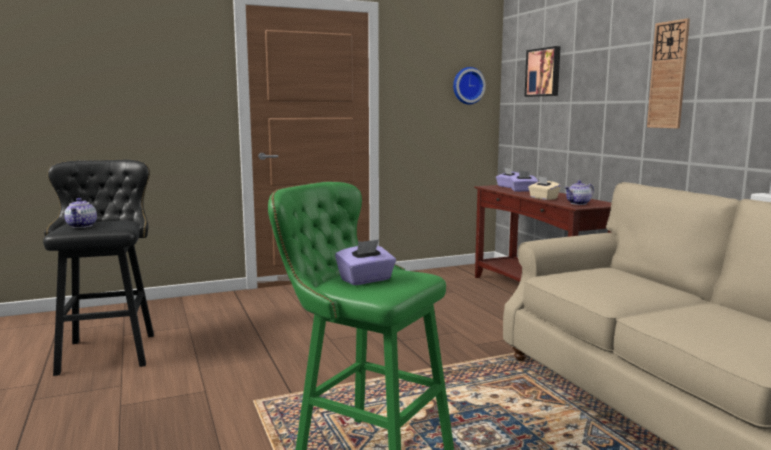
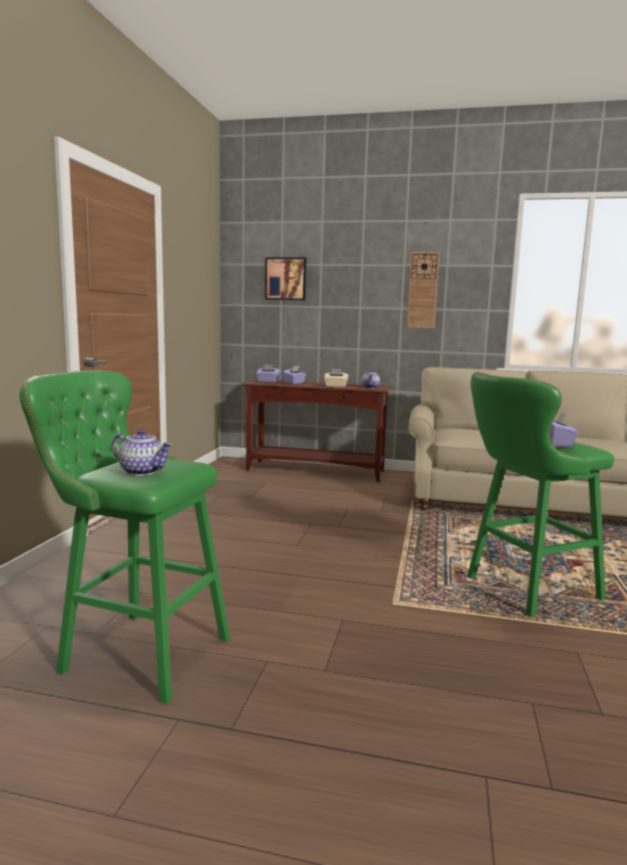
camera: 55 degrees left, 0 degrees up
(110, 348) = (131, 649): black stool -> green stool
(467, 85) = (207, 285): wall clock -> none

